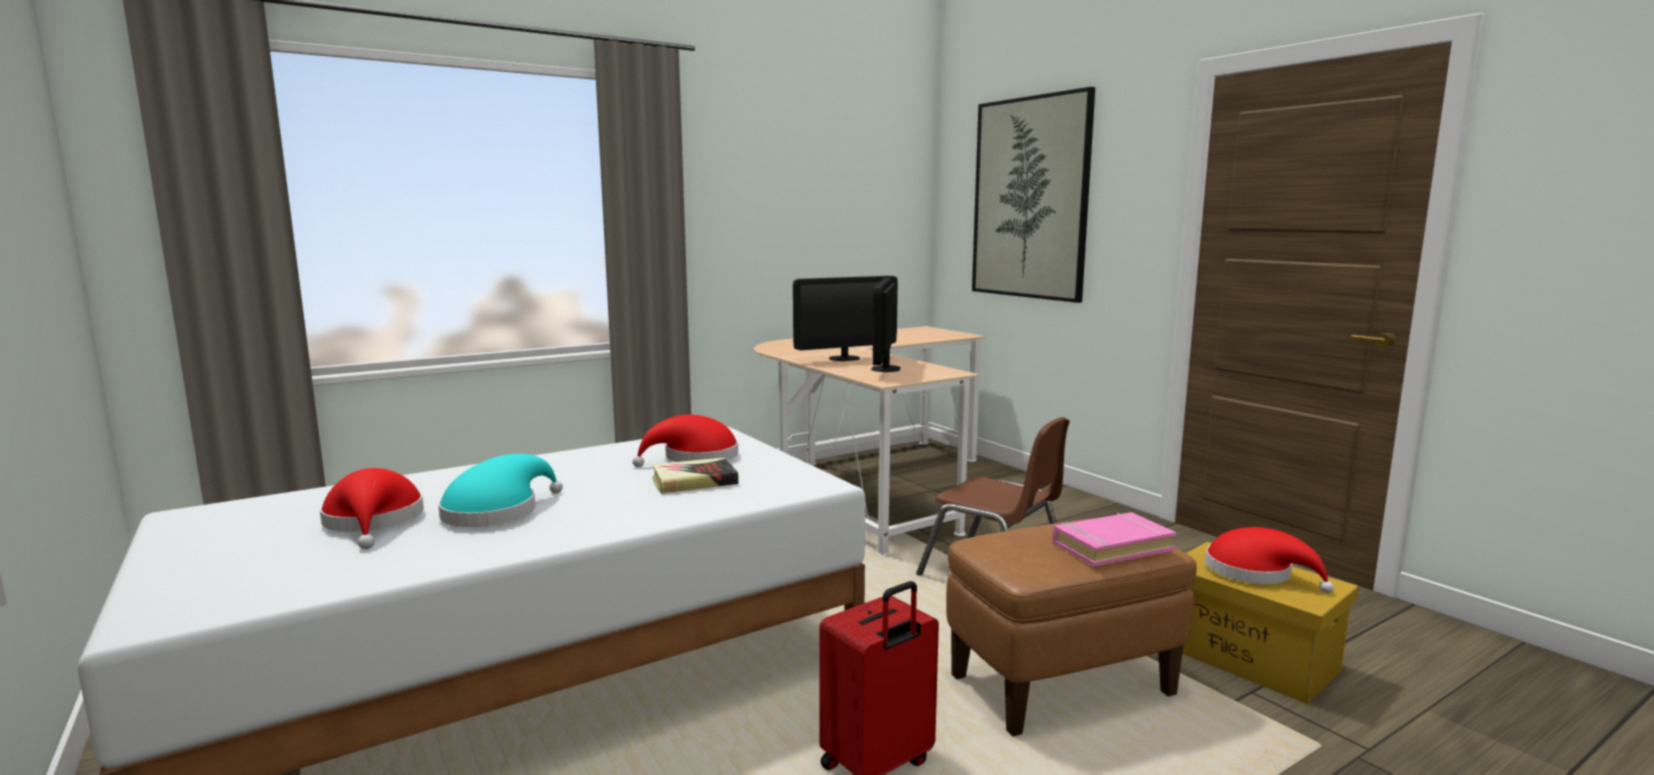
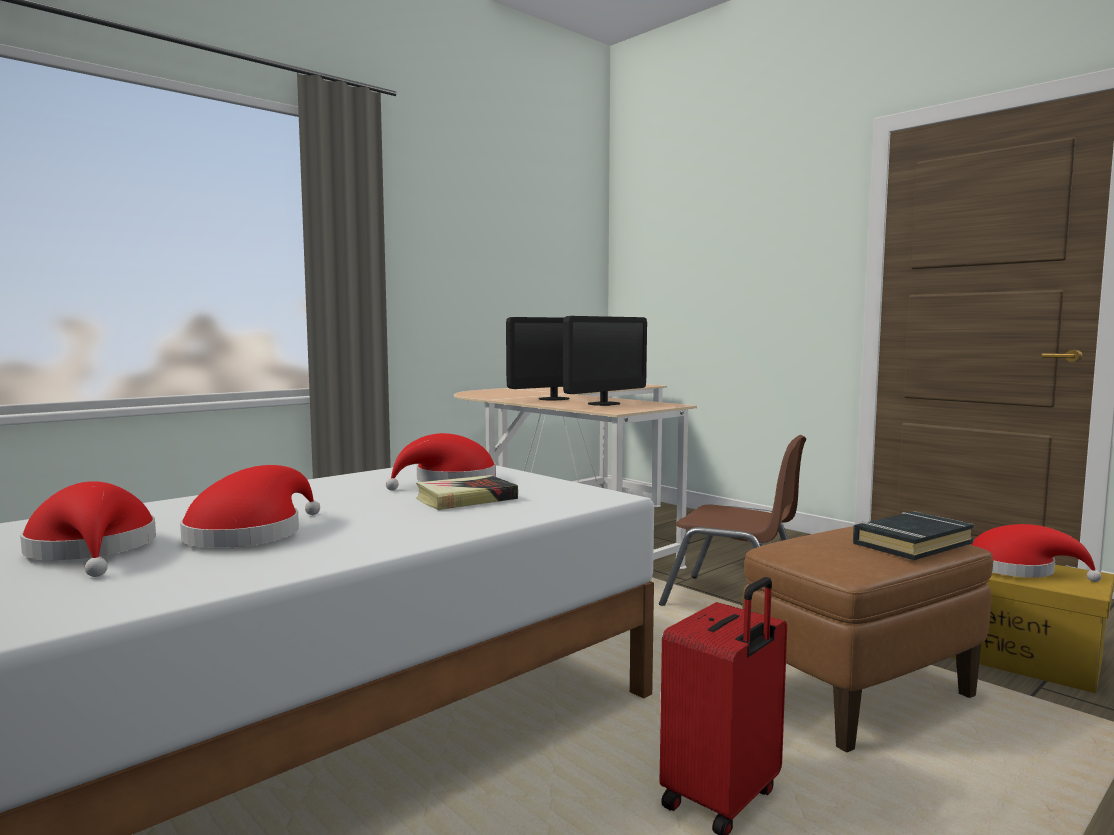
camera: 10 degrees left, 5 degrees down
(496, 511) = (250, 534): turquoise hat -> red hat
(886, 369) = (603, 404): monitor -> monitor turned 135 degrees counterclockwise
(1030, 198) = (707, 254): picture -> none
(1111, 546) = (911, 543): pink book -> black book

